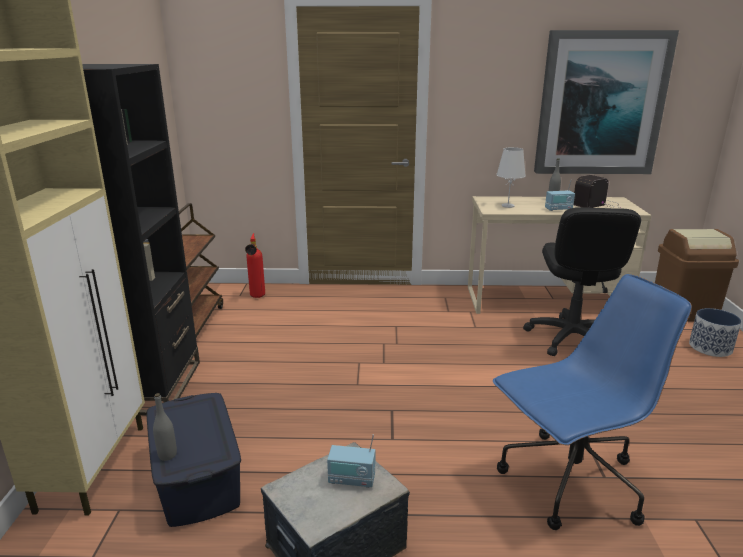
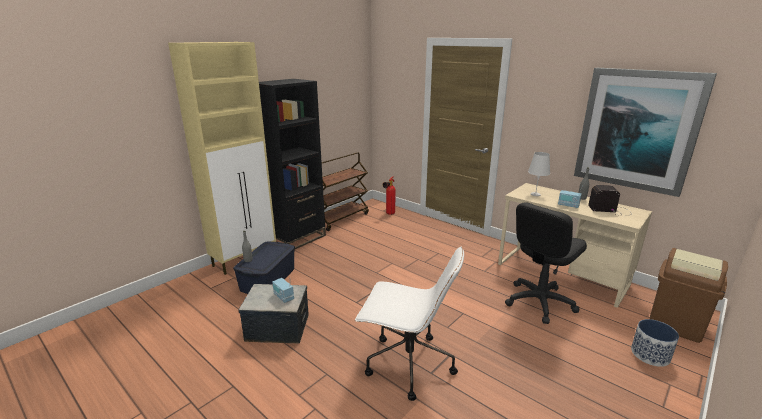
camera: 40 degrees right, 0 degrees up
(569, 483) = (407, 364): blue office chair -> white office chair

